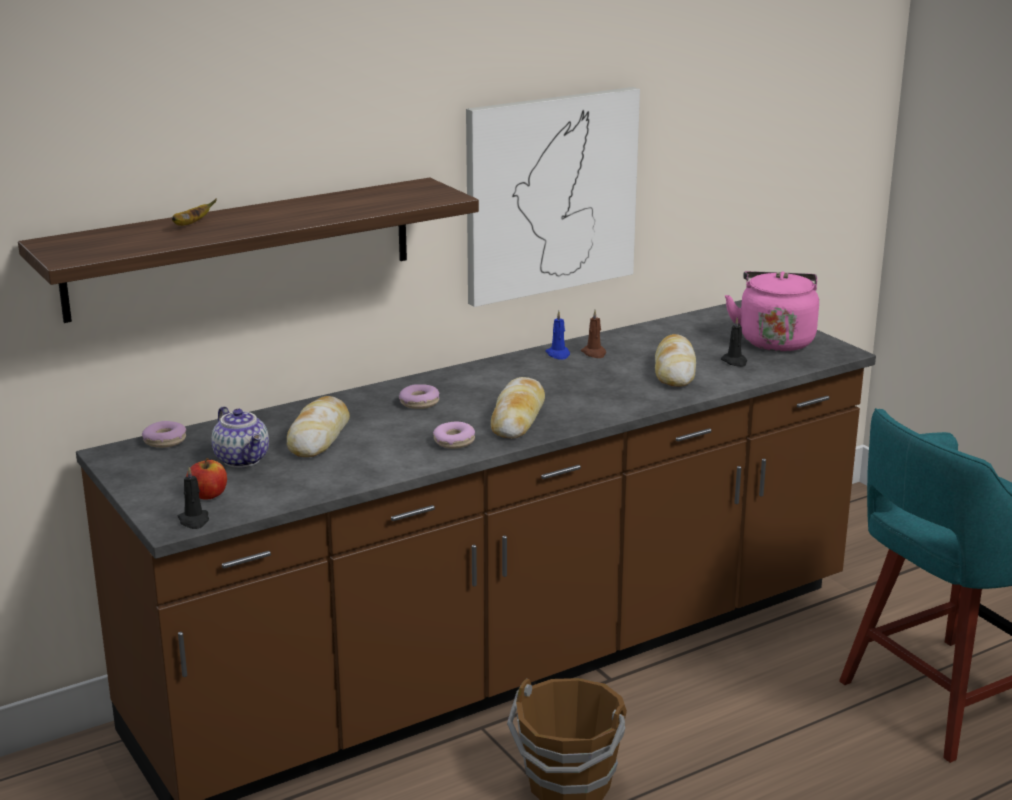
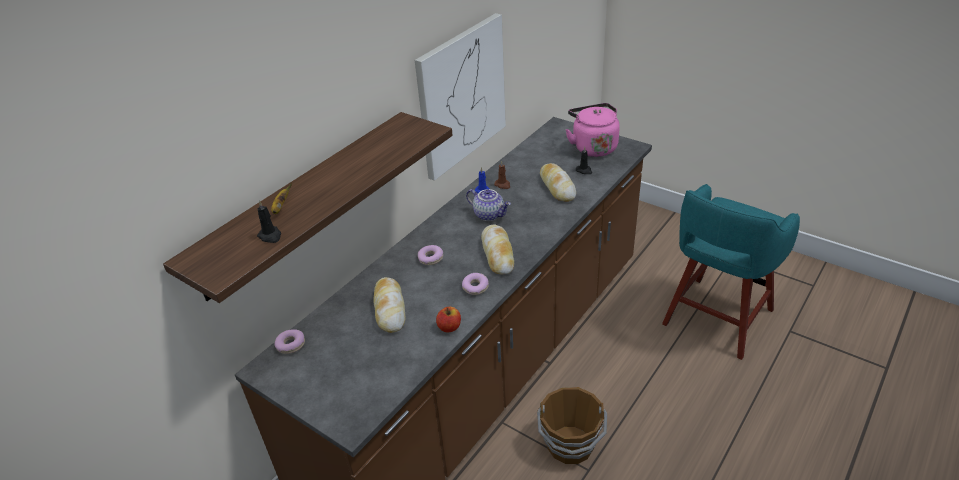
camera: 20 degrees left, 15 degrees up
(194, 521) = (362, 416): black candle -> black candle (270, 236)
(208, 495) = (355, 388): apple -> apple (449, 327)
(243, 459) = (355, 346): teapot -> teapot (489, 214)

